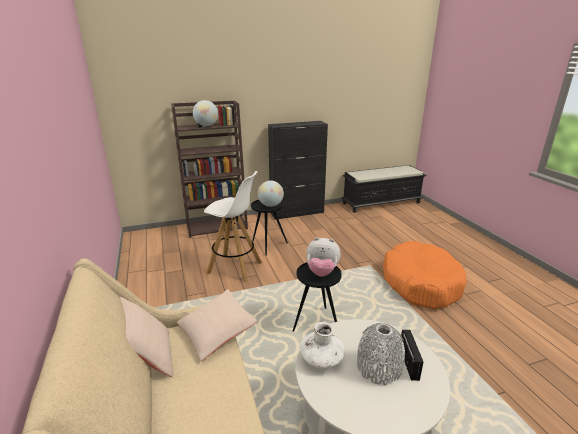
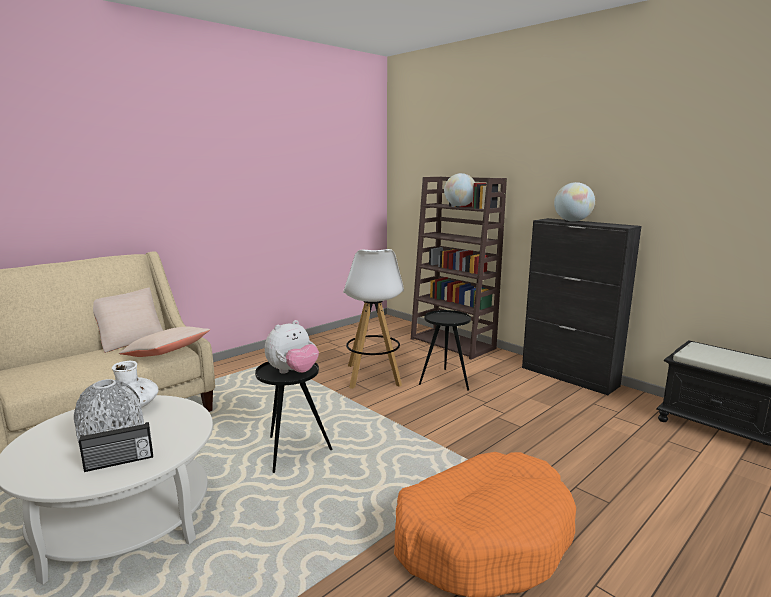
camera: 65 degrees right, 10 degrees down
(270, 205) = (451, 320): globe -> globe (572, 221)
(322, 272) = (293, 372): plush toy -> plush toy turned 120 degrees counterclockwise

